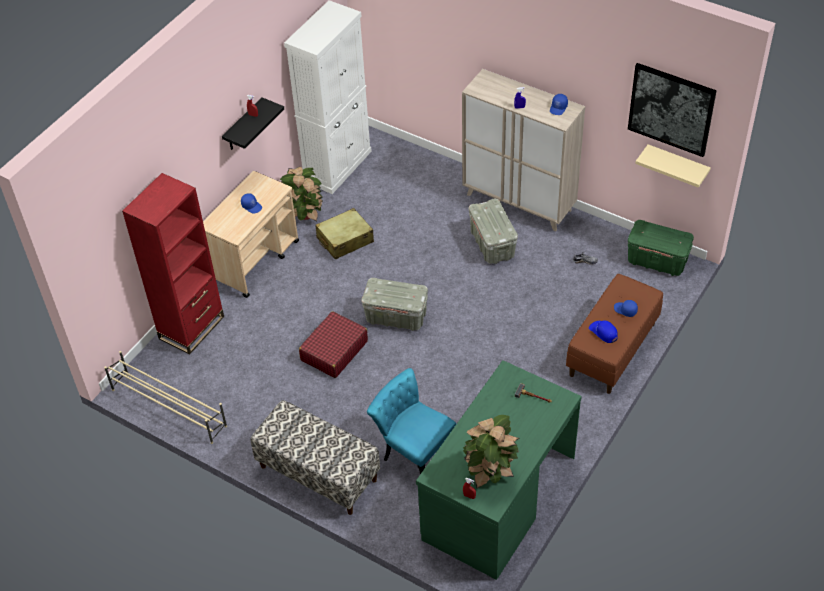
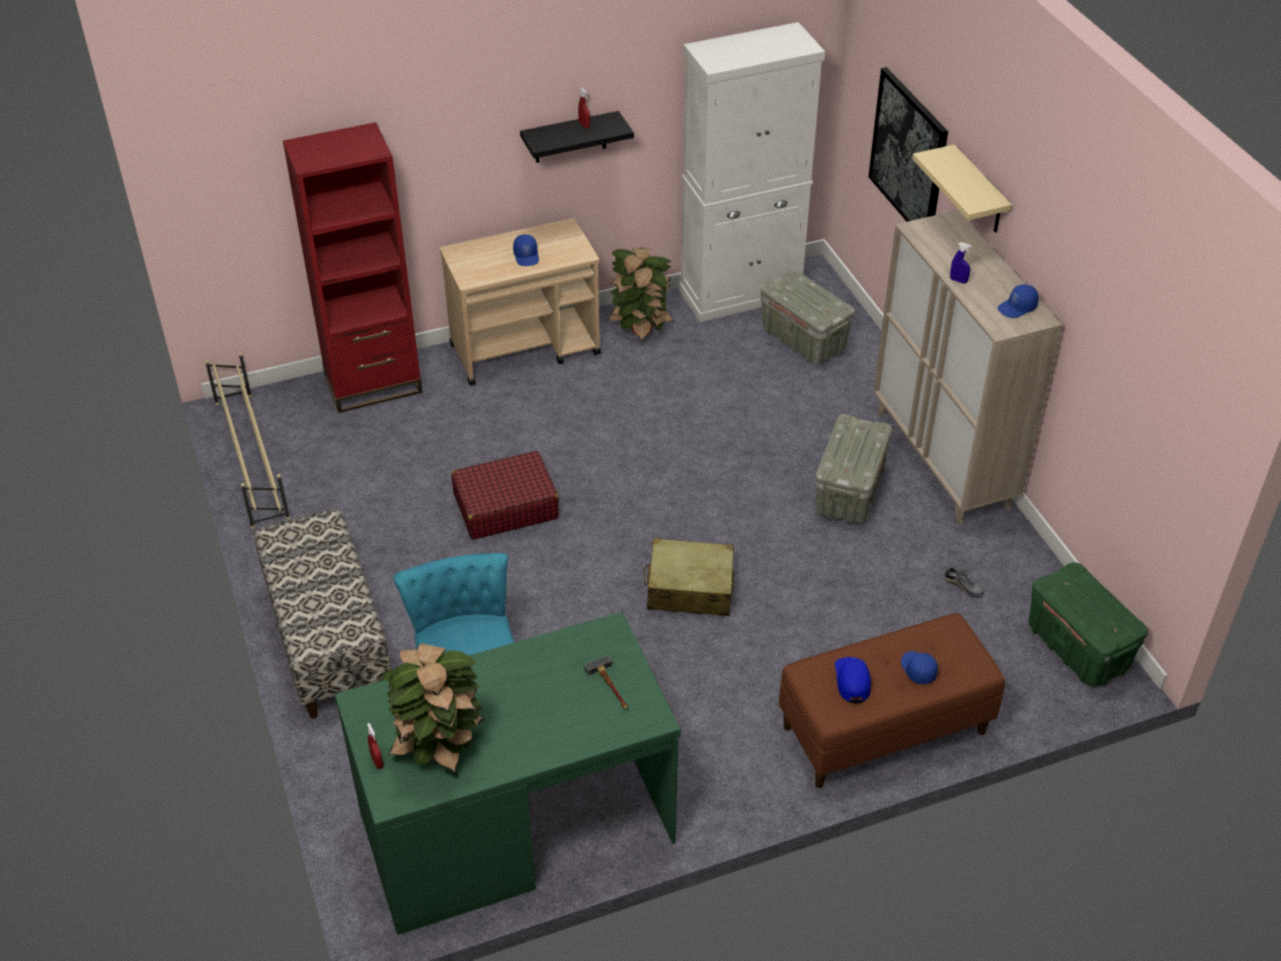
camera: 35 degrees right, 5 degrees down
(345, 240) = (658, 383): beige suitcase -> beige suitcase (689, 588)
(396, 317) = (626, 510): grey storage box -> grey storage box (804, 339)
(671, 109) = (1171, 375): picture -> picture (909, 154)
(677, 165) = (1158, 488): beige shelf -> beige shelf (979, 192)

